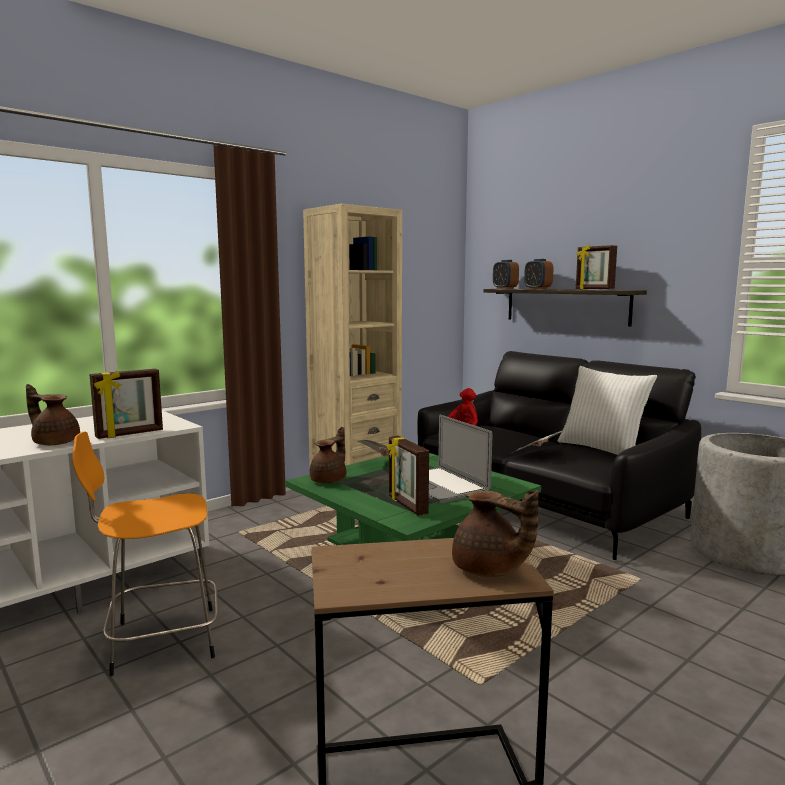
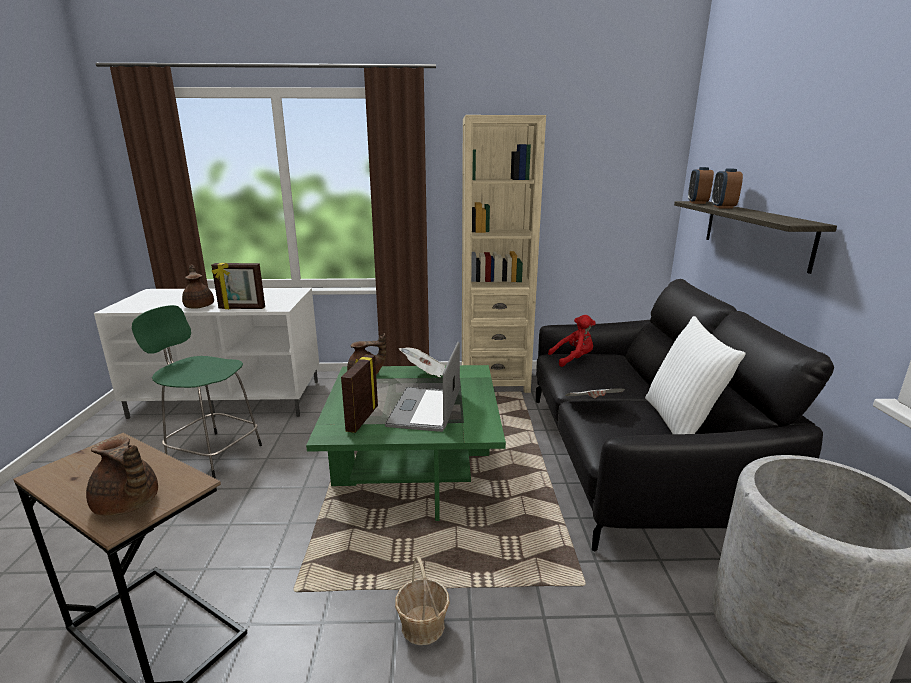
camera: 40 degrees right, 10 degrees up
(160, 640) = (212, 453): orange stool -> green stool
(489, 570) = (127, 505): brown teapot -> brown teapot turned 45 degrees counterclockwise
(594, 289) = (767, 217): picture frame -> none
(602, 649) = (422, 626): none -> basket

